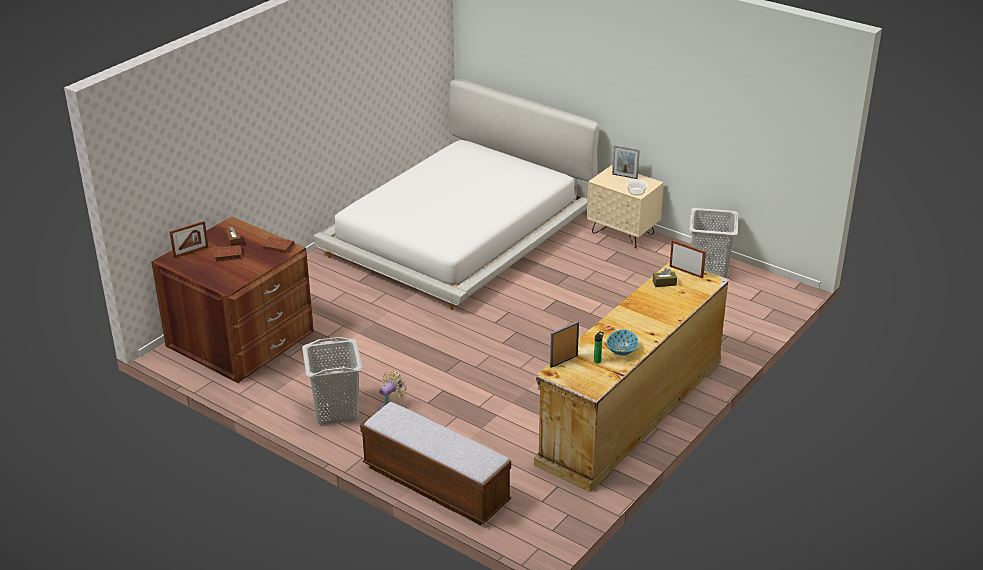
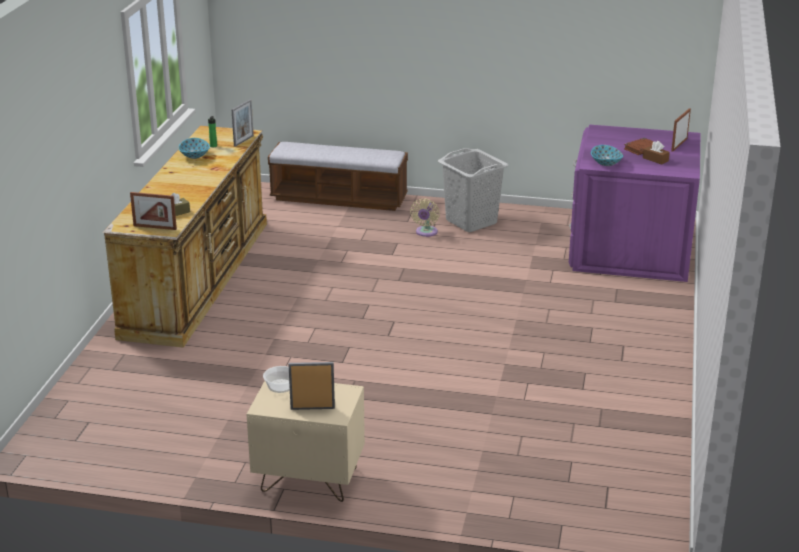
camera: 155 degrees right, 5 degrees down
(241, 339) = (630, 249): brown dresser -> purple dresser
(277, 247) = (606, 163): brown book -> bowl
(460, 233) = (540, 419): white bed -> none
(709, 271) = (156, 451): grey laundry basket -> none

